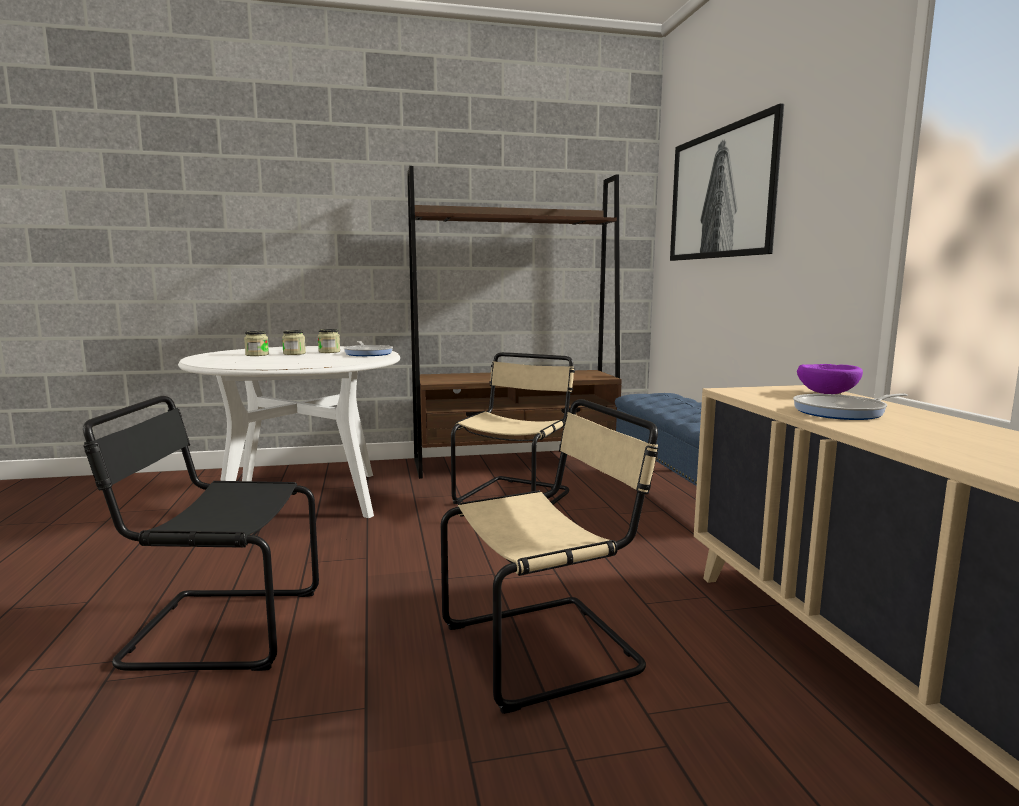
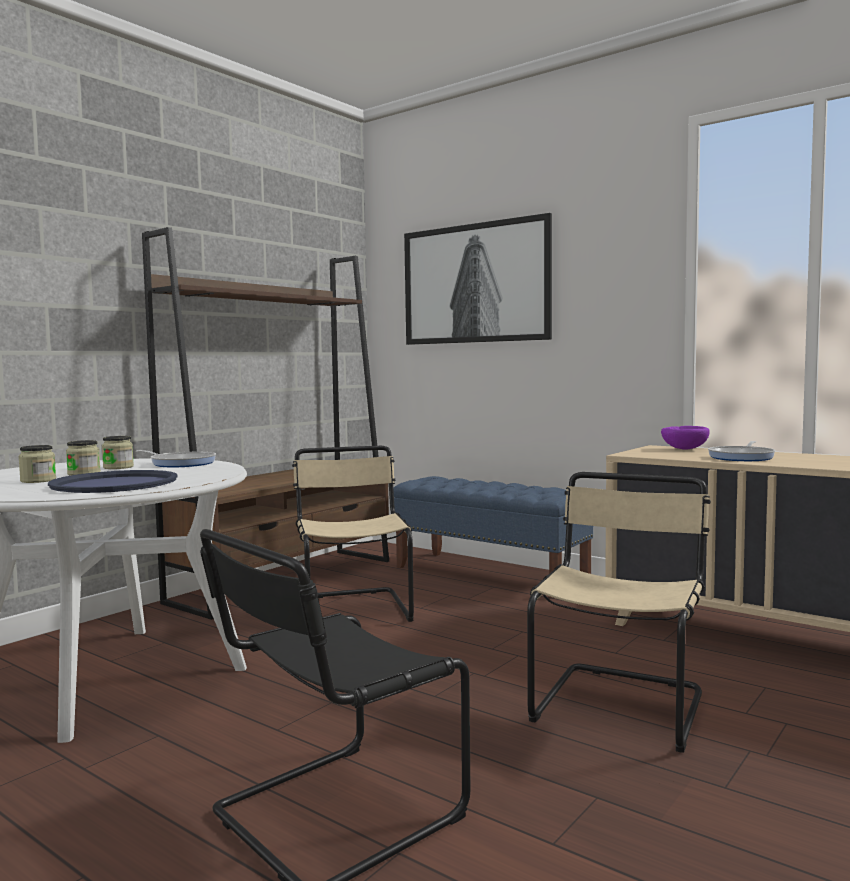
camera: 40 degrees left, 5 degrees down
(269, 361) = (114, 484): none -> blue tray

